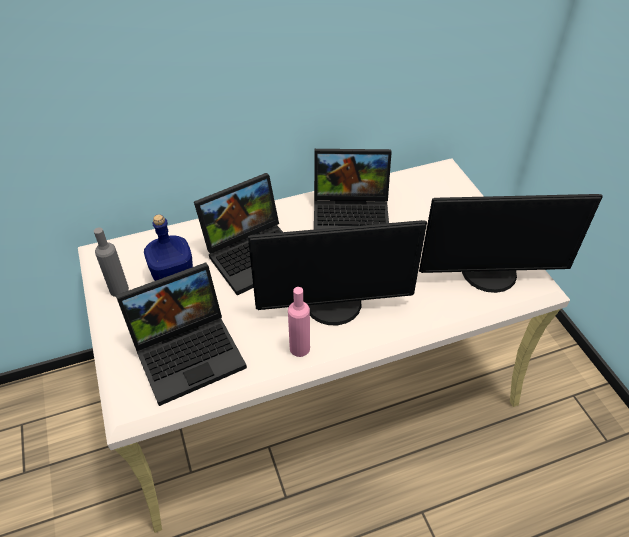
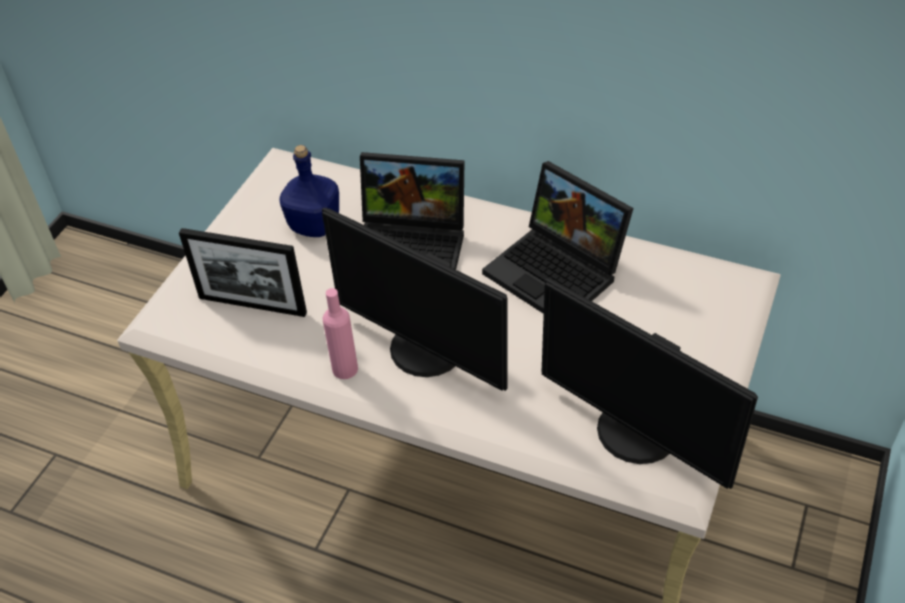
camera: 45 degrees right, 0 degrees up
(119, 289) = (258, 209): grey bottle -> none
(190, 351) = (252, 305): laptop -> picture frame

